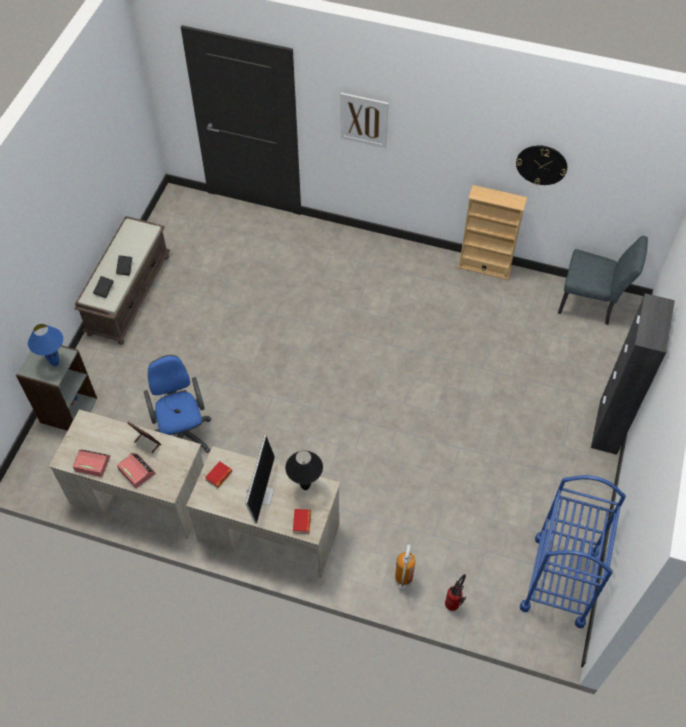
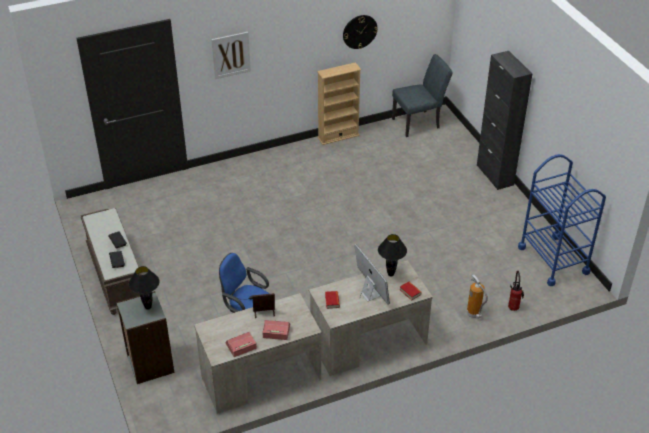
camera: 40 degrees left, 15 degrees down
(56, 363) = (148, 307): blue table lamp -> black table lamp

